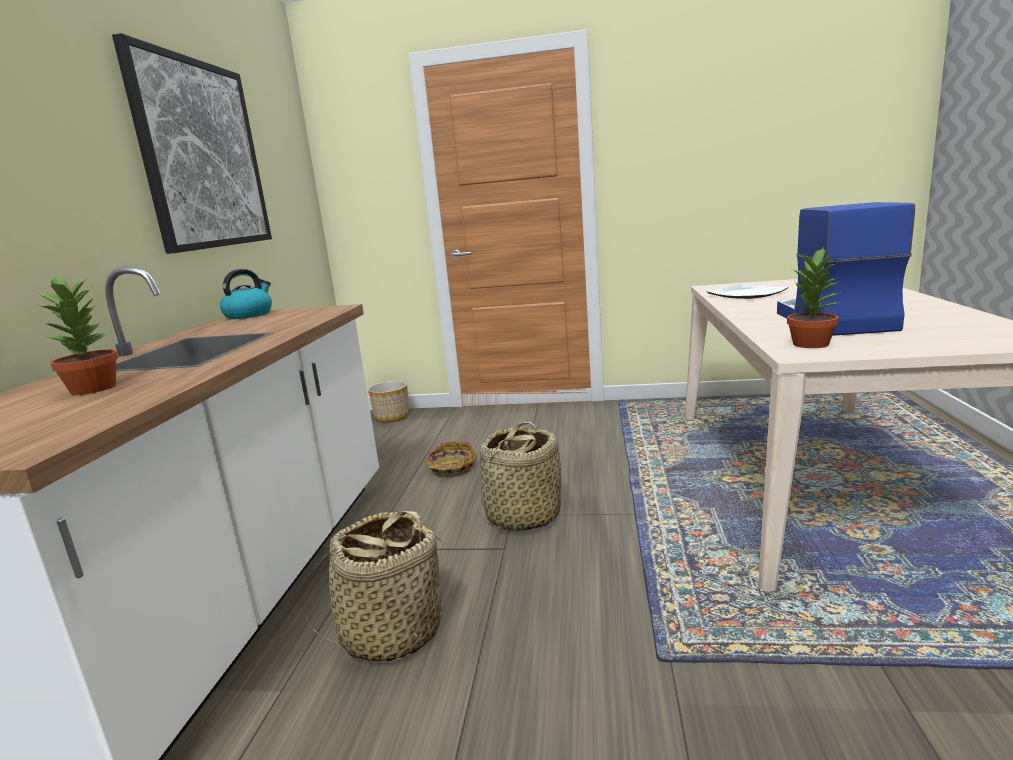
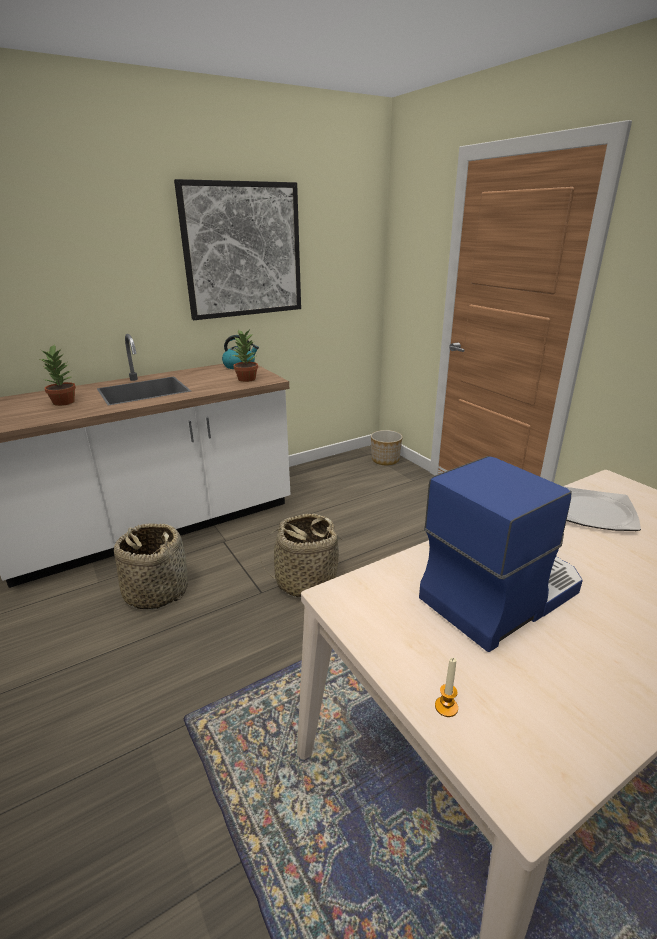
camera: 50 degrees right, 10 degrees up
(451, 469) = (340, 521): basket -> none
(811, 344) = (381, 598): potted plant -> potted plant (246, 379)
(959, 345) = (446, 707): none -> candle

